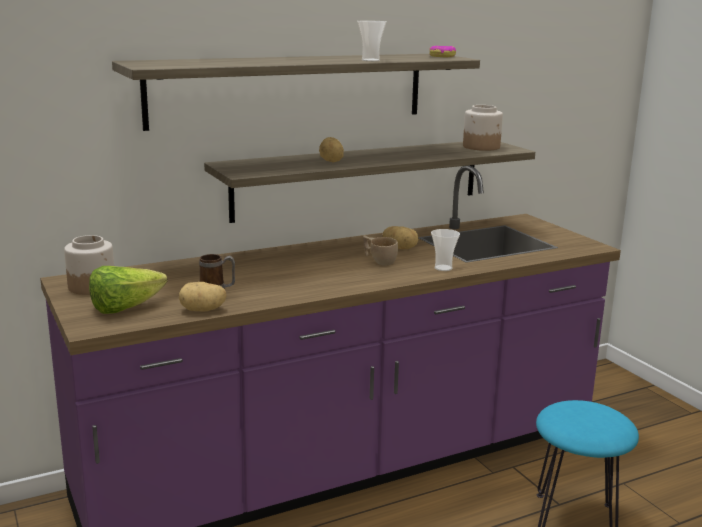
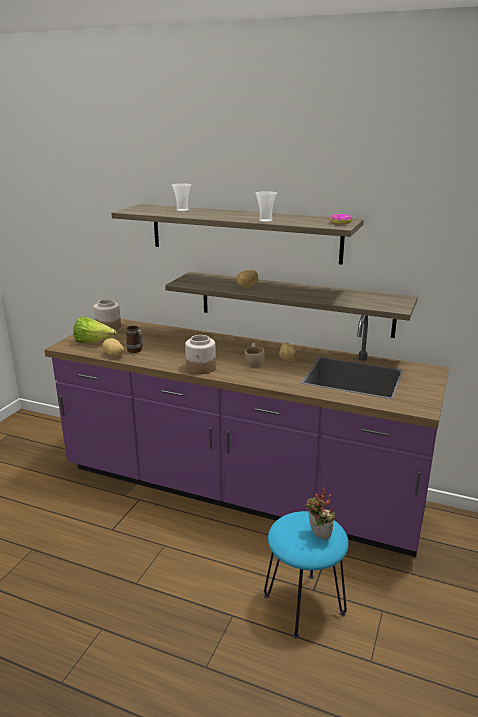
camera: 50 degrees right, 5 degrees up
(443, 268) = (276, 381): cup -> cup (182, 210)
(481, 147) = (381, 300): jar -> jar (201, 368)
(601, 416) = (317, 535): none -> potted plant

